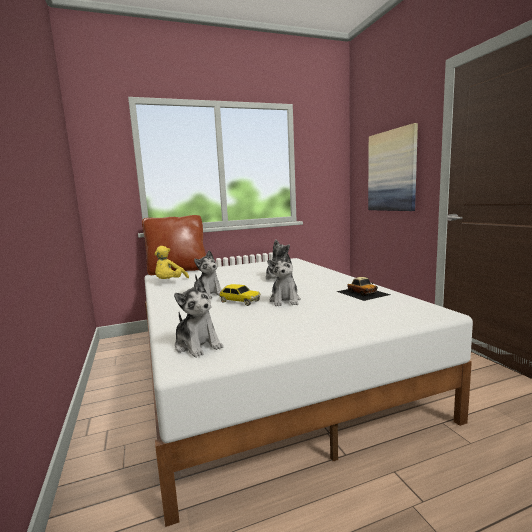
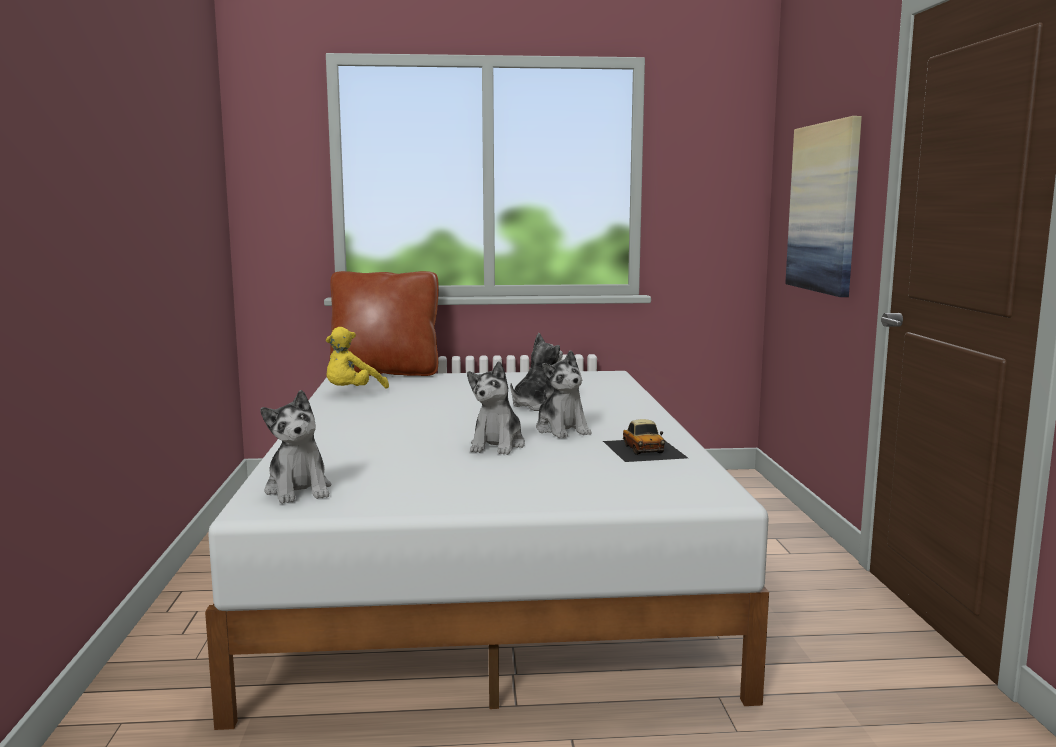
camera: 15 degrees right, 0 degrees up
(208, 294) = (390, 420): plush toy -> plush toy (562, 430)
(239, 301) = (425, 438): toy car -> none

